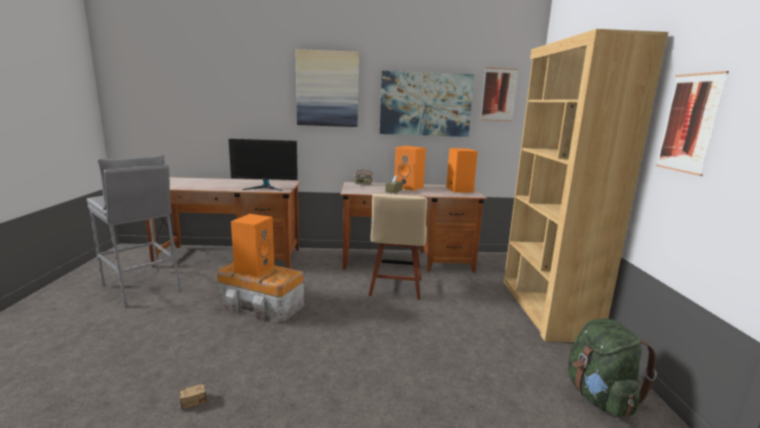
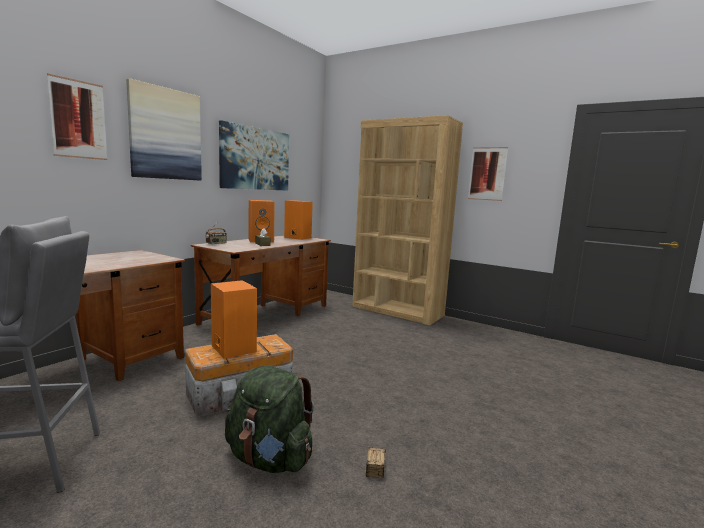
camera: 55 degrees left, 5 degrees down
(265, 188) = (136, 260): monitor -> none
(395, 288) = (305, 334): beige chair -> none
(498, 95) = (302, 154): picture -> picture (78, 119)
(599, 397) = (487, 336): green backpack -> green backpack (269, 459)

